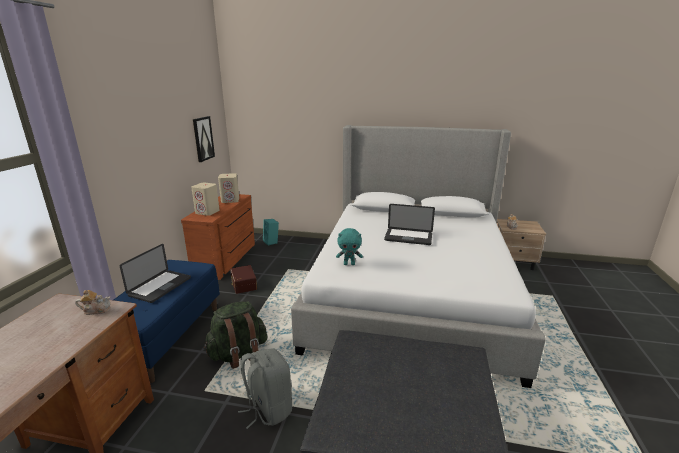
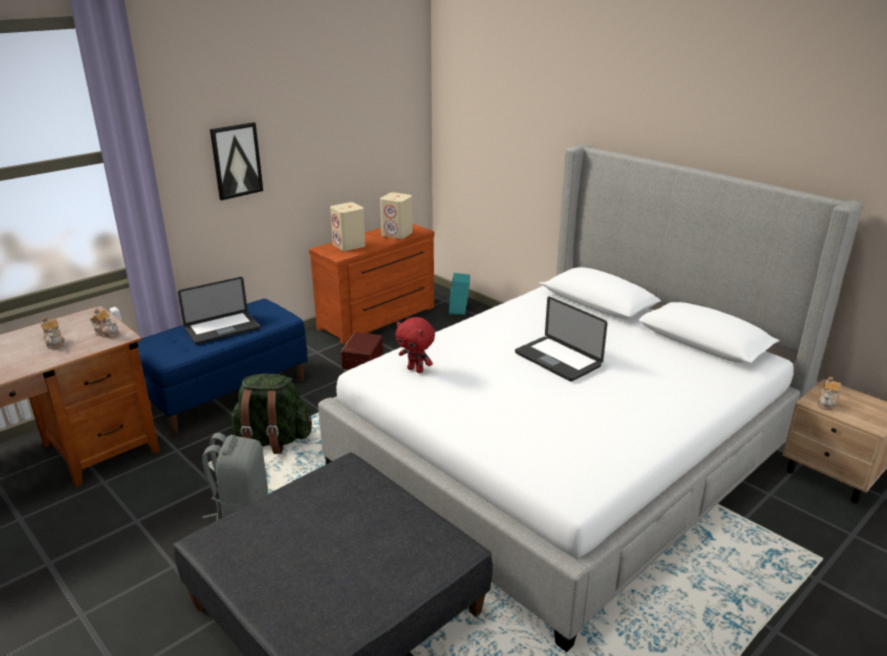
camera: 35 degrees right, 5 degrees up
(48, 334) = (54, 342): none -> teapot
(203, 138) = (374, 137): picture -> picture (236, 160)
(349, 264) = (416, 370): turquoise plush toy -> red plush toy

